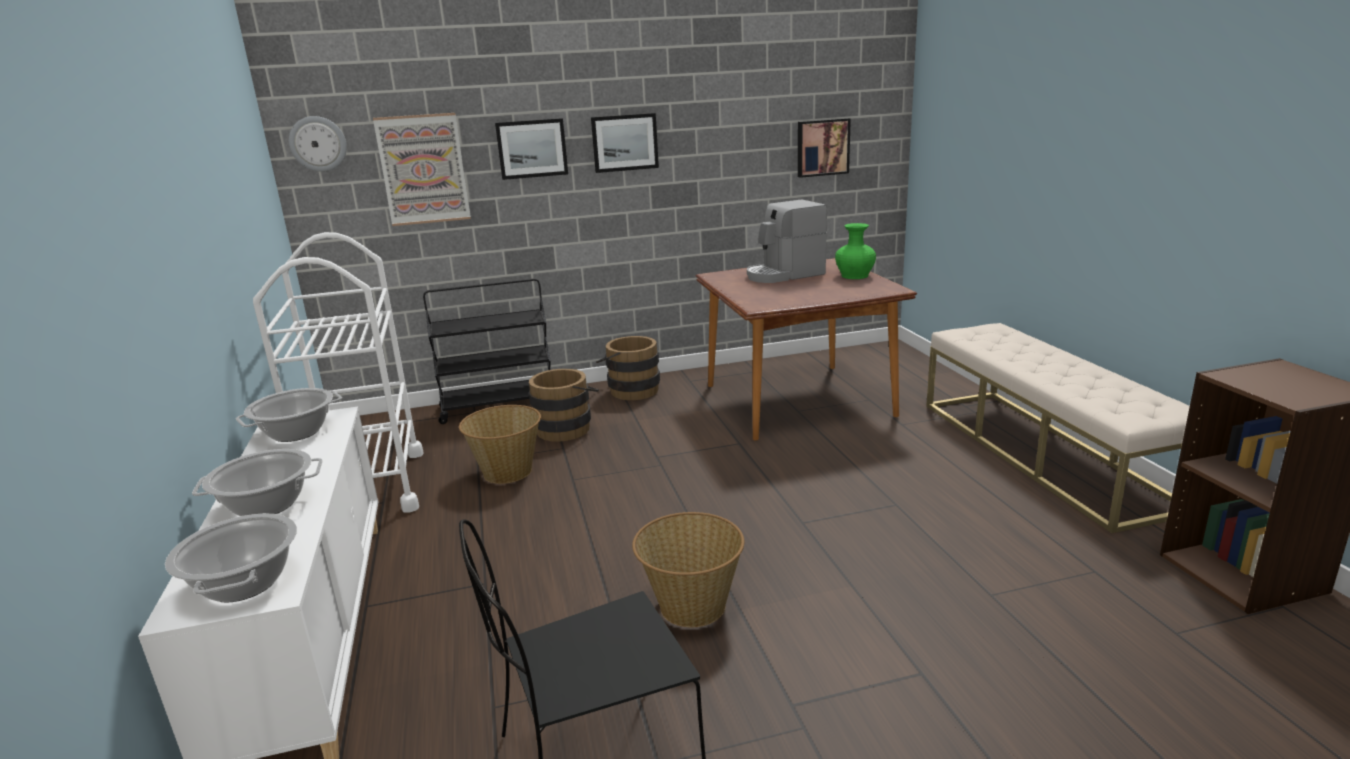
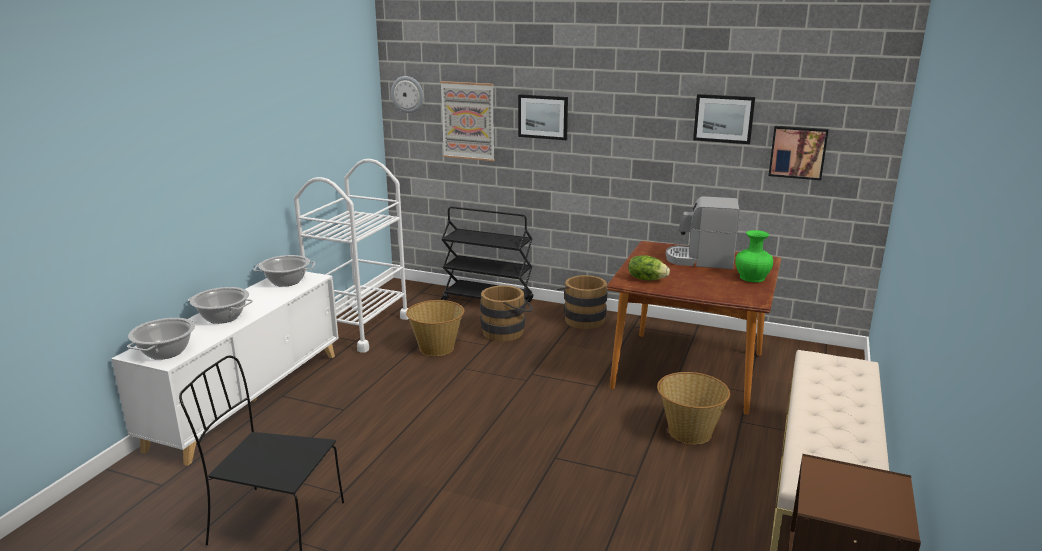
camera: 35 degrees right, 0 degrees up
(624, 142) = (614, 122): picture -> picture (723, 118)
(691, 606) = (419, 474): basket -> basket (689, 432)
(772, 299) = (646, 279): none -> lettuce

